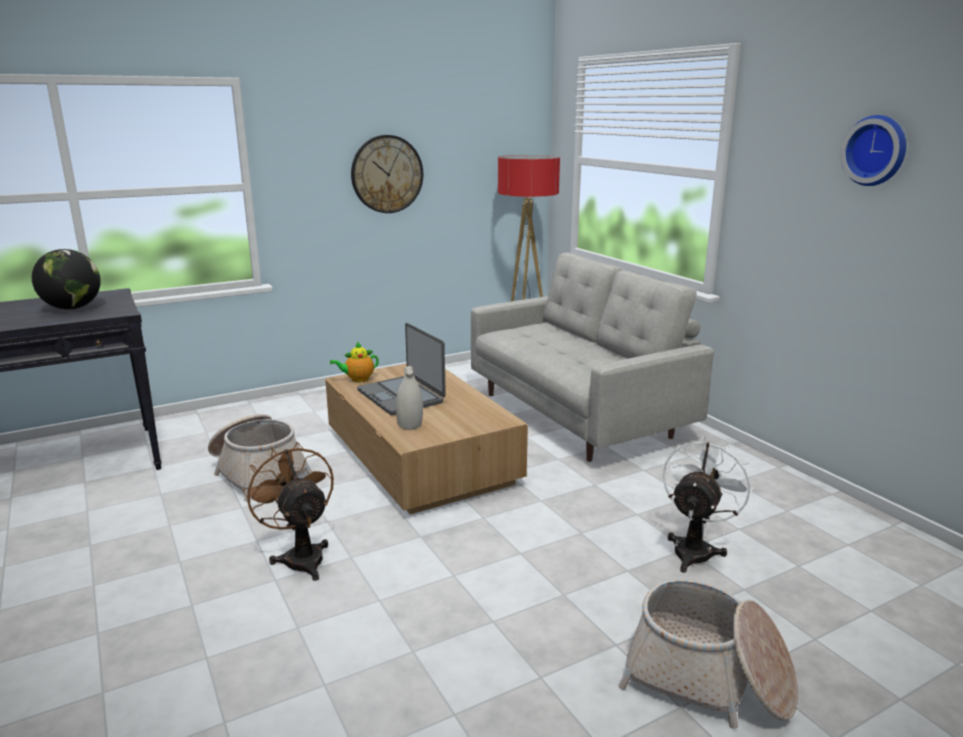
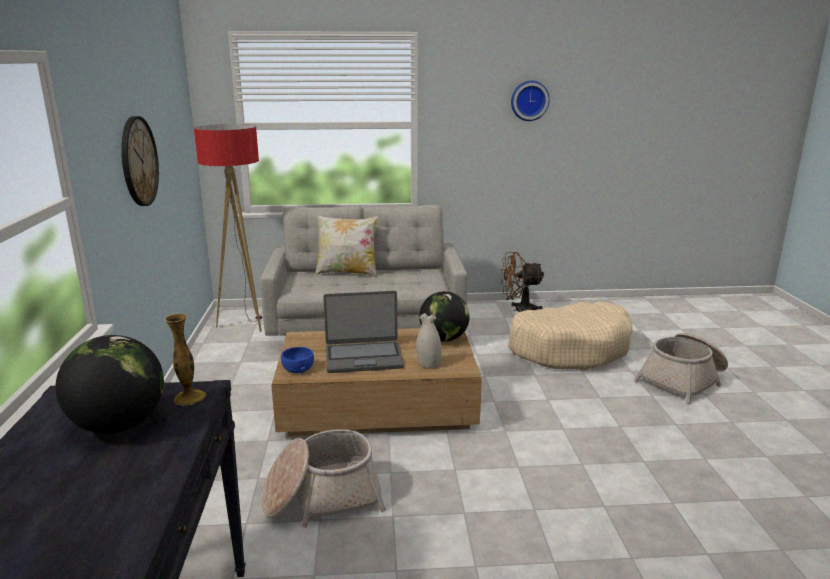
camera: 65 degrees left, 0 degrees up
(110, 312) = (189, 397): none -> vase
(301, 556) = (504, 491): brown fan -> brown fan (518, 310)
(357, 379) = (298, 369): teapot -> blue bowl
(480, 420) = (443, 339): none -> globe
(575, 339) = (347, 273): none -> pillow
(695, 549) = (570, 349): white fan -> beige dog bed

